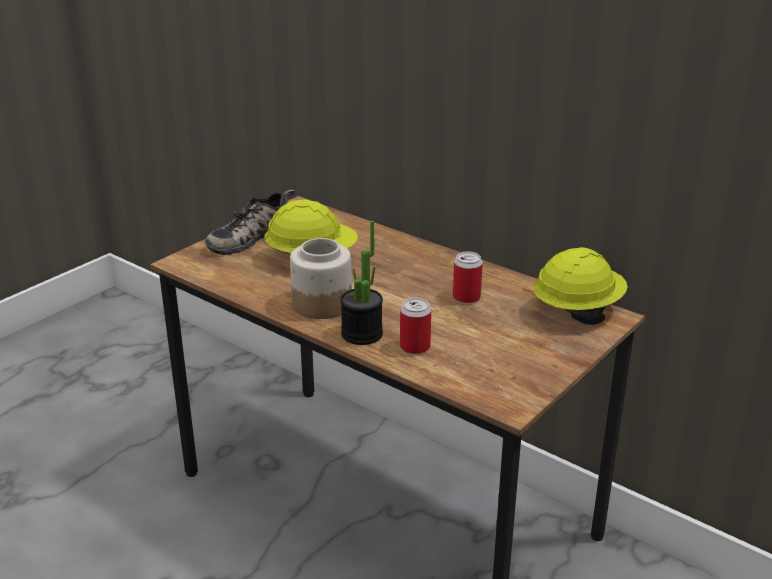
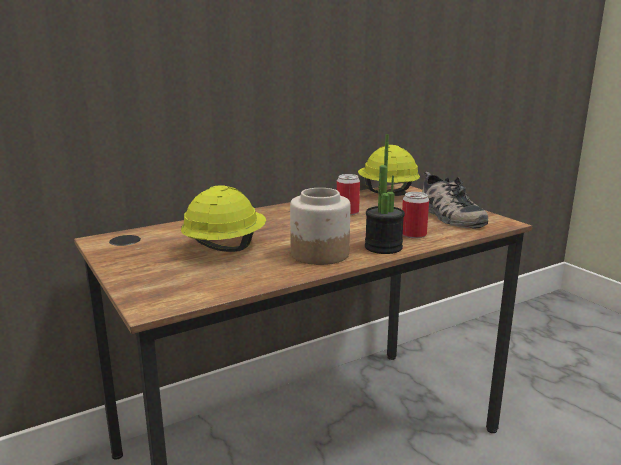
camera: 70 degrees left, 10 degrees down
(251, 236) = (139, 266): shoe -> shoe (447, 215)

